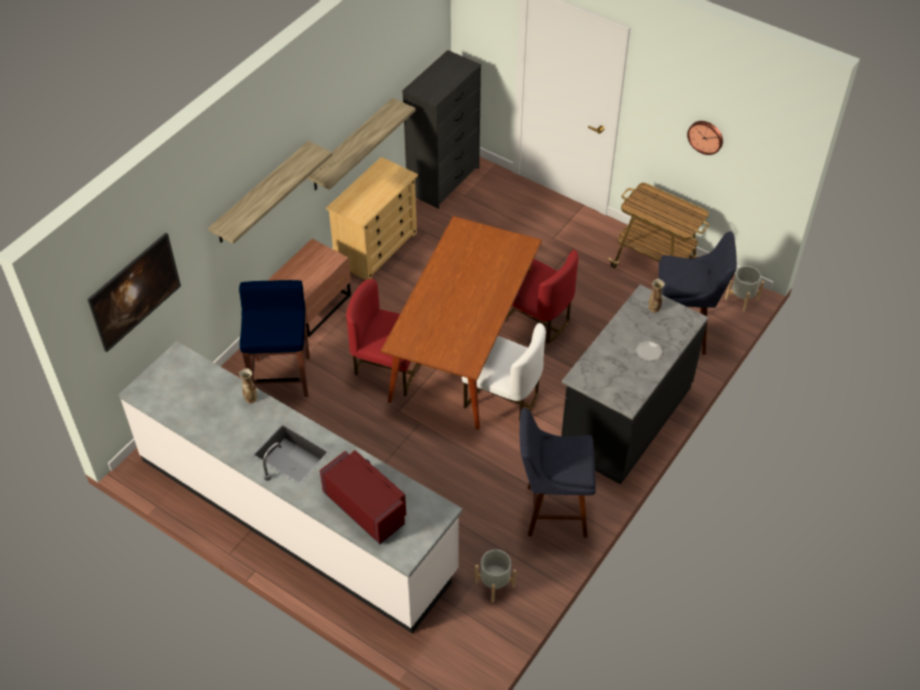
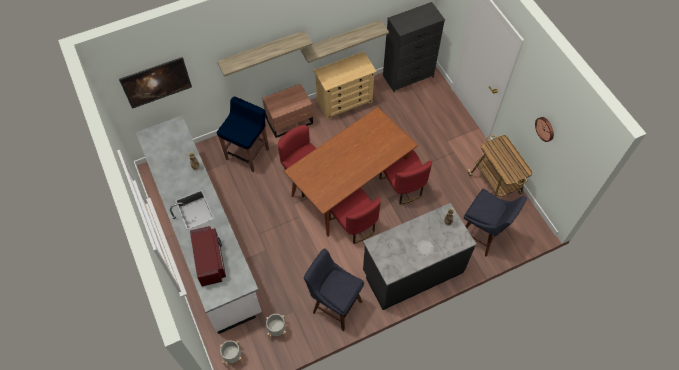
camera: 30 degrees right, 10 degrees up
(503, 397) = (353, 224): white chair -> red chair
(742, 299) = (533, 233): grey planter -> grey planter (233, 357)

